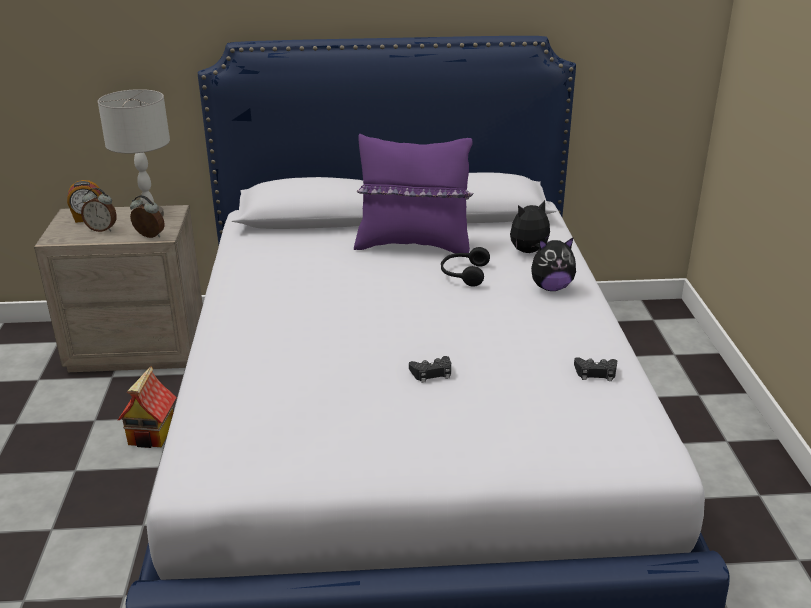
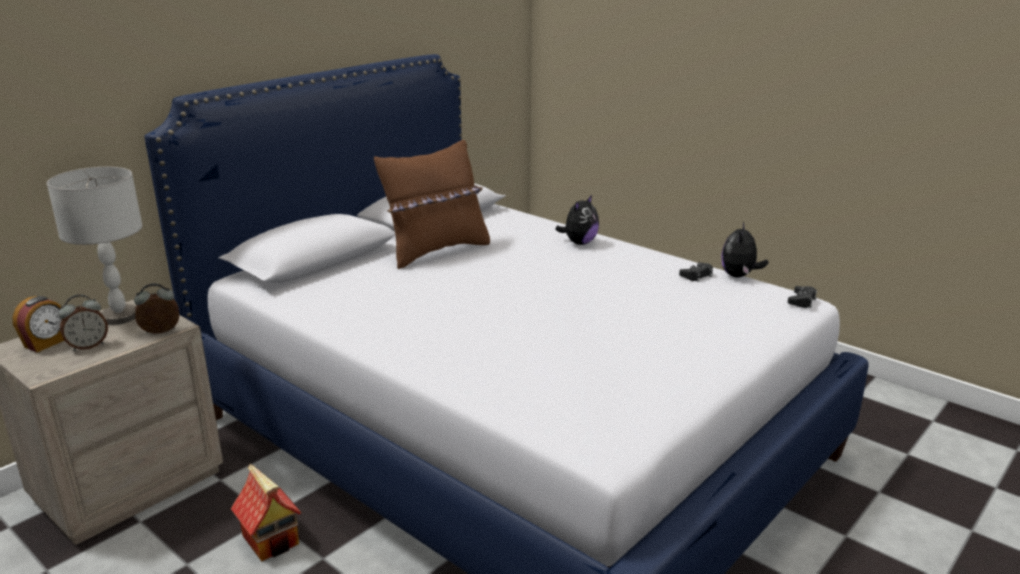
camera: 45 degrees left, 5 degrees down
(413, 245) = (436, 251): purple pillow -> brown pillow
(431, 373) = (615, 316): black game controller -> black game controller (802, 301)
(463, 274) = (510, 255): black headphones -> none
(530, 252) = (524, 228): plush toy -> plush toy (739, 276)

